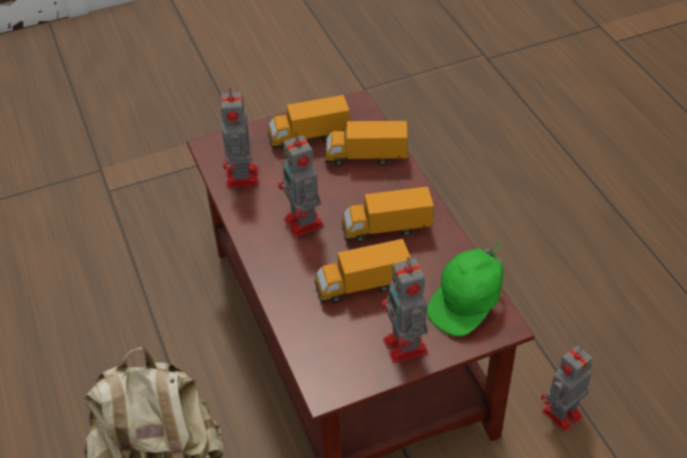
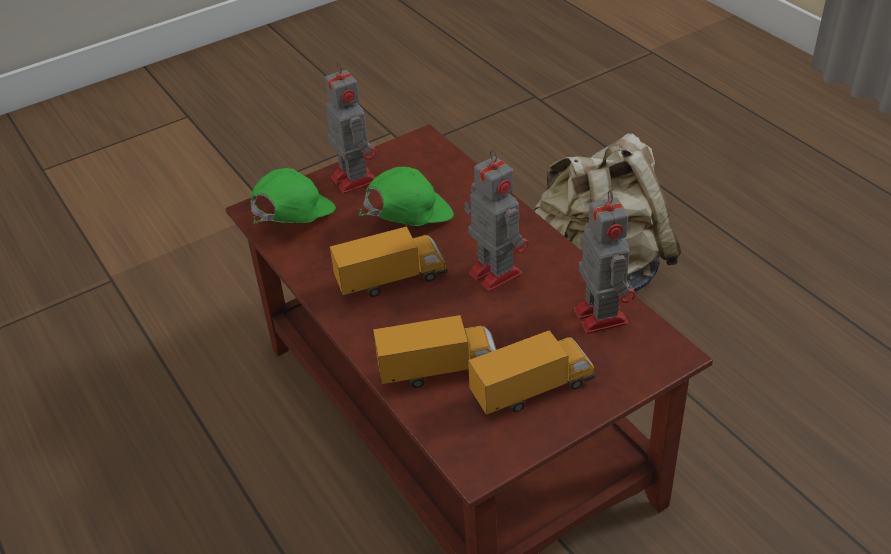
camera: 170 degrees right, 5 degrees down
(362, 286) = (408, 220): toy truck -> green cap
(560, 415) = (207, 381): toy robot -> none

